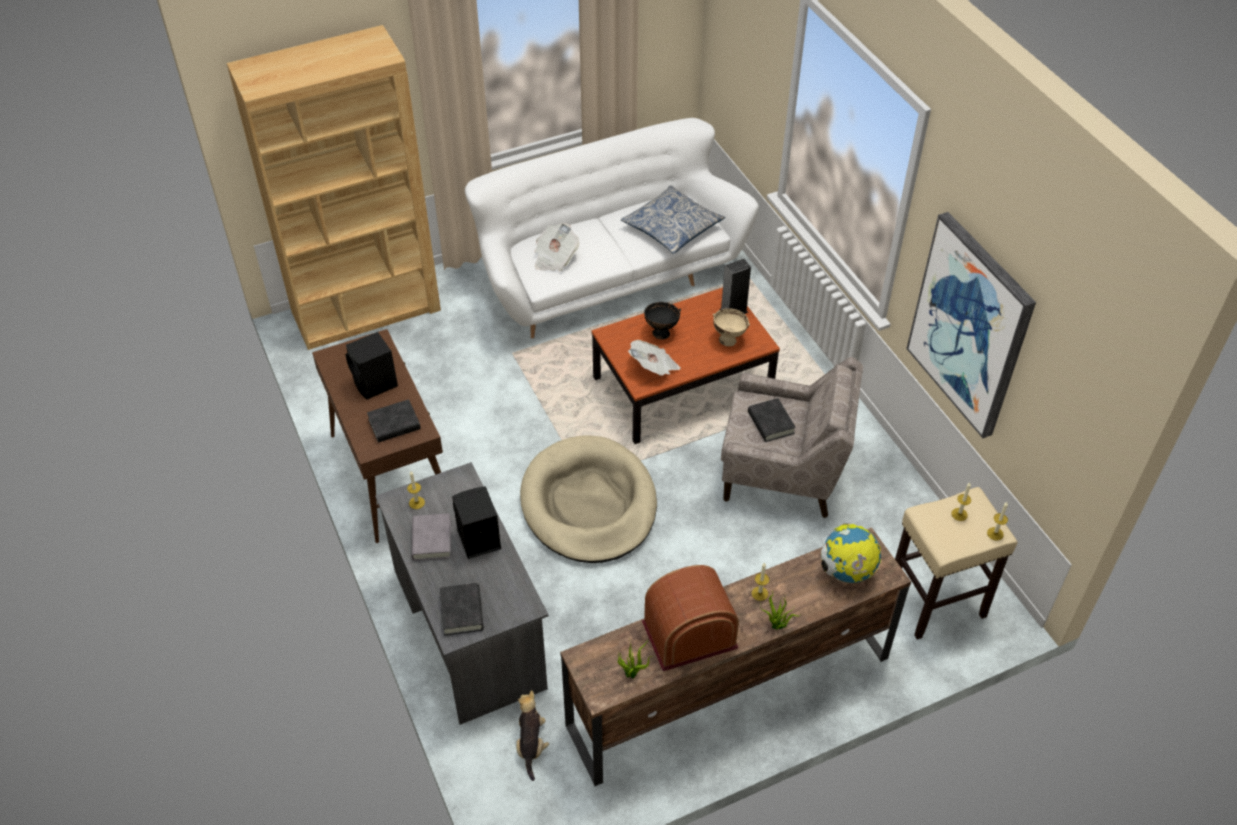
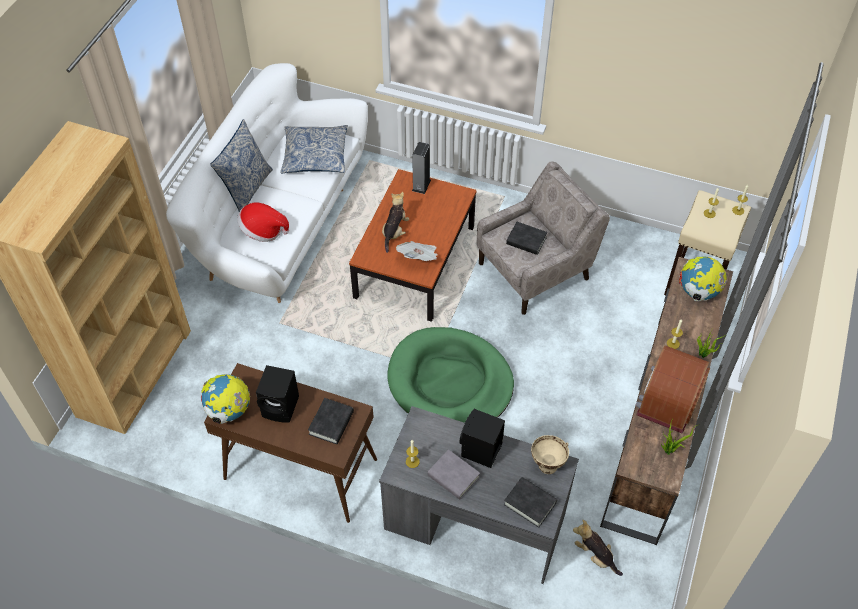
camera: 45 degrees left, 5 degrees up
(337, 358) = (229, 411): none -> globe
(554, 258) = (263, 231): newspaper -> hat
(585, 217) = (246, 188): none -> pillow
(589, 504) = (450, 382): beige dog bed -> green dog bed
(660, 333) = (395, 232): black bowl -> plush toy
(728, 339) = (440, 206): beige bowl -> beige bowl (547, 464)
(970, 325) = (641, 89): picture -> none

